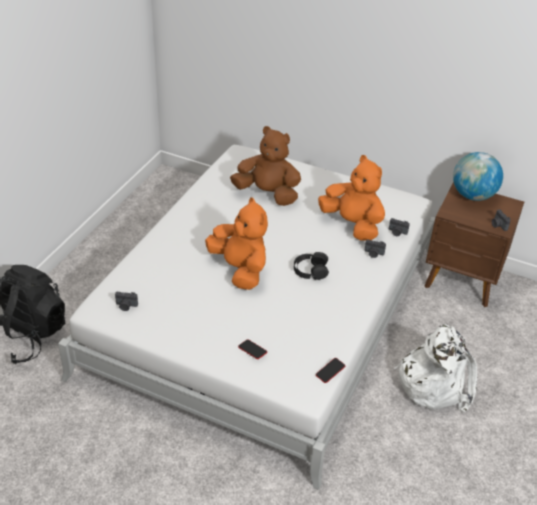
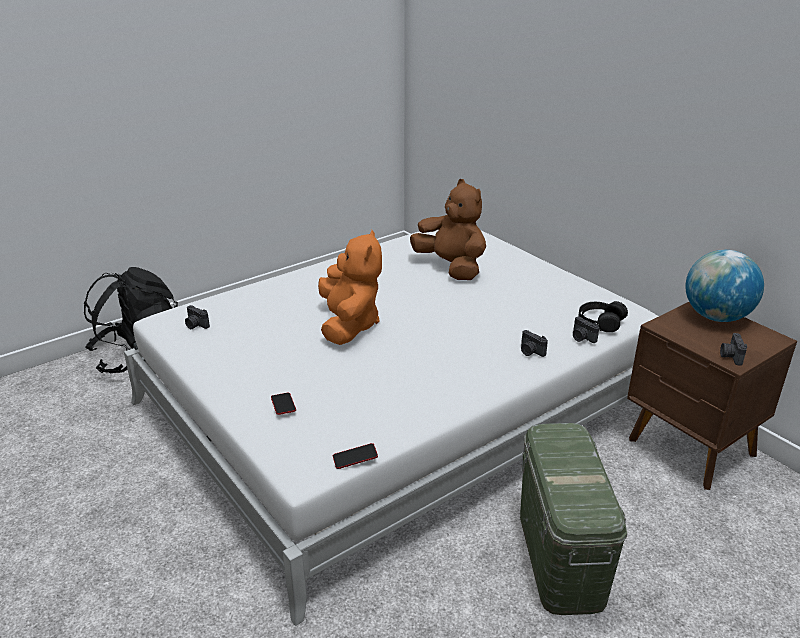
camera: 30 degrees right, 10 degrees down
(310, 270) = (432, 347): black headphones -> black headphones (600, 321)
(352, 224) = (528, 316): orange plush toy -> none
(435, 382) = (560, 556): white backpack -> green storage box

